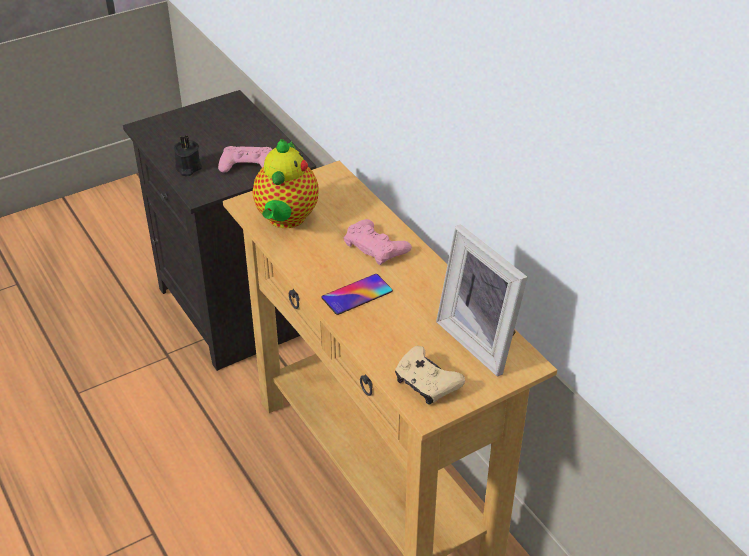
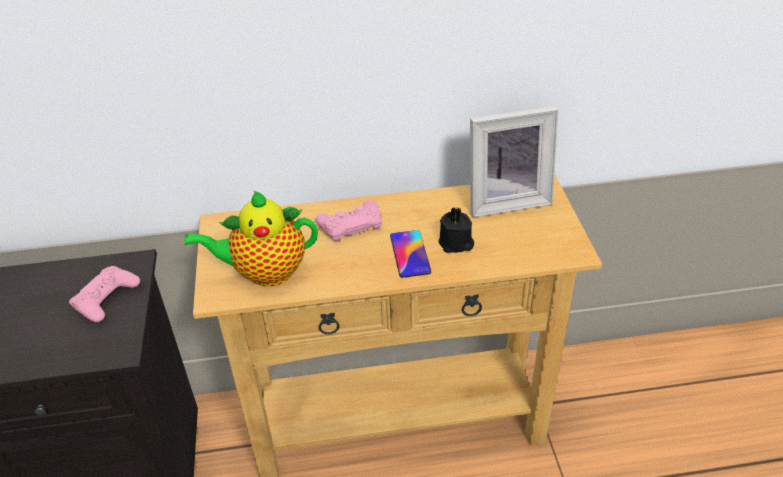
camera: 65 degrees left, 0 degrees up
(187, 168) = (62, 350): black candle -> black candle (456, 244)
(286, 219) = (265, 273): teapot -> teapot turned 135 degrees clockwise
(426, 383) = (544, 244): beige game controller -> none

